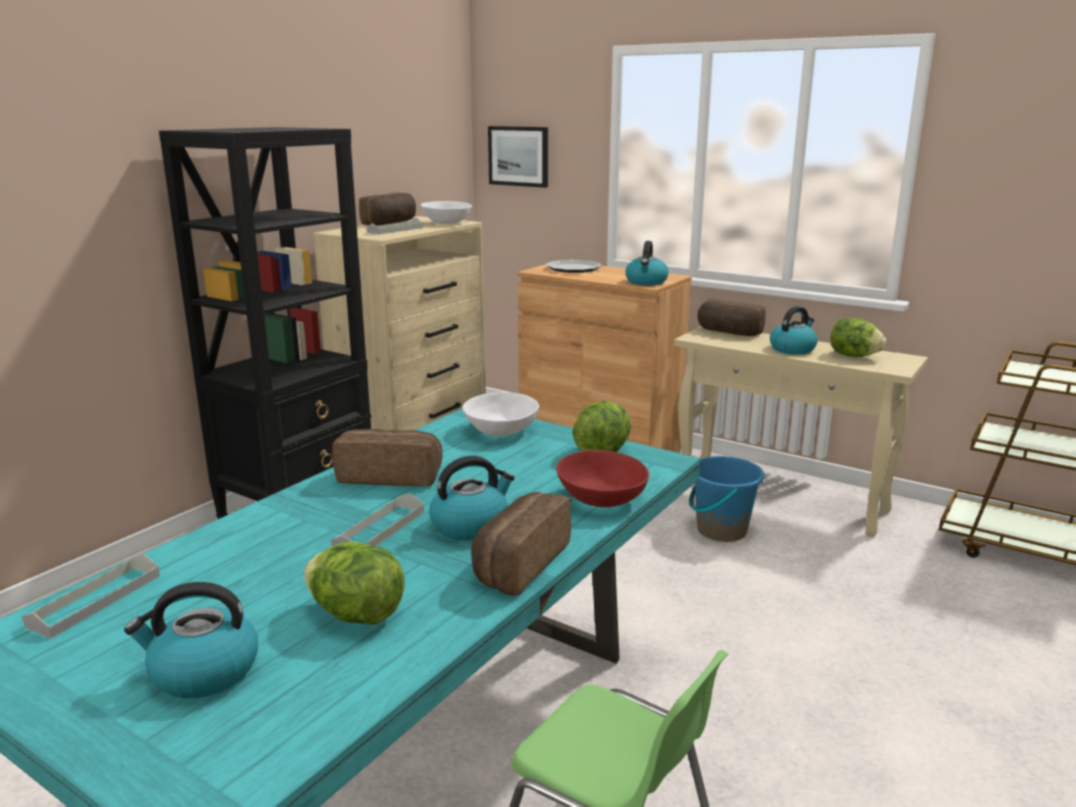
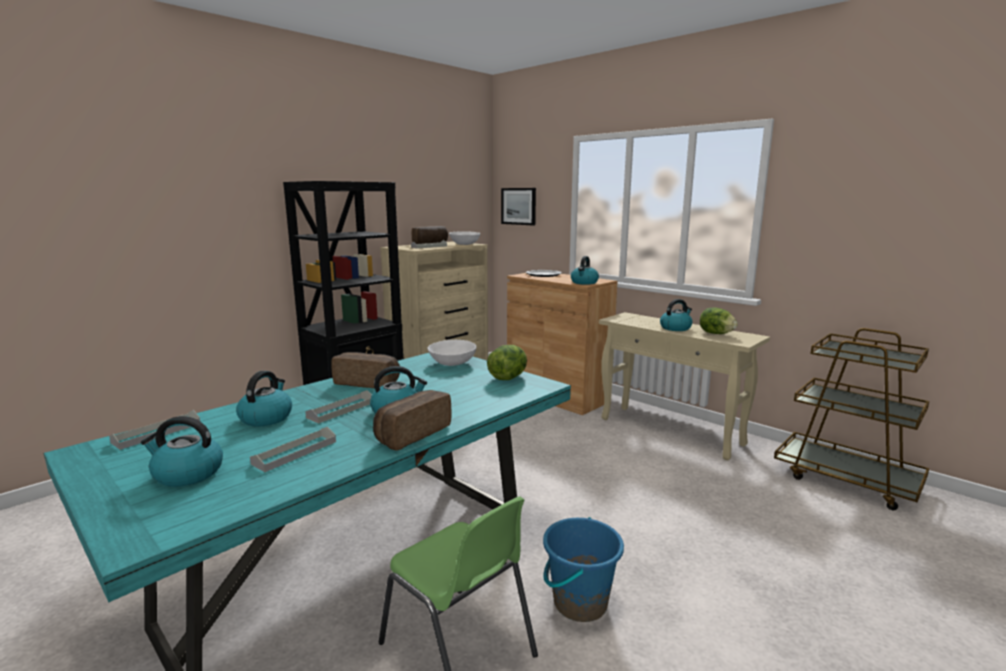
camera: 10 degrees right, 5 degrees down
(265, 554) = (266, 417): none -> kettle
(357, 615) = (295, 452): lettuce -> grey tray
(600, 499) = (488, 403): red bowl -> none
(721, 530) = (621, 448): blue bucket -> blue bucket (579, 602)
(728, 332) = (638, 317): bread -> none

